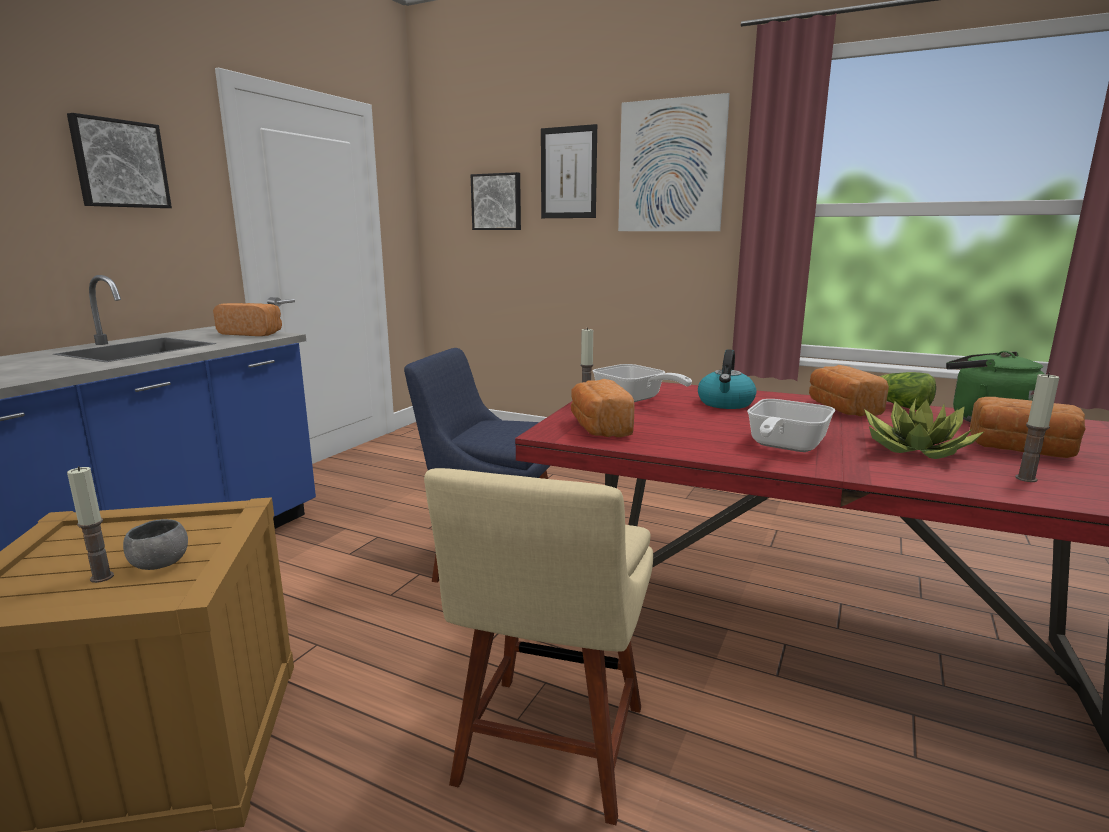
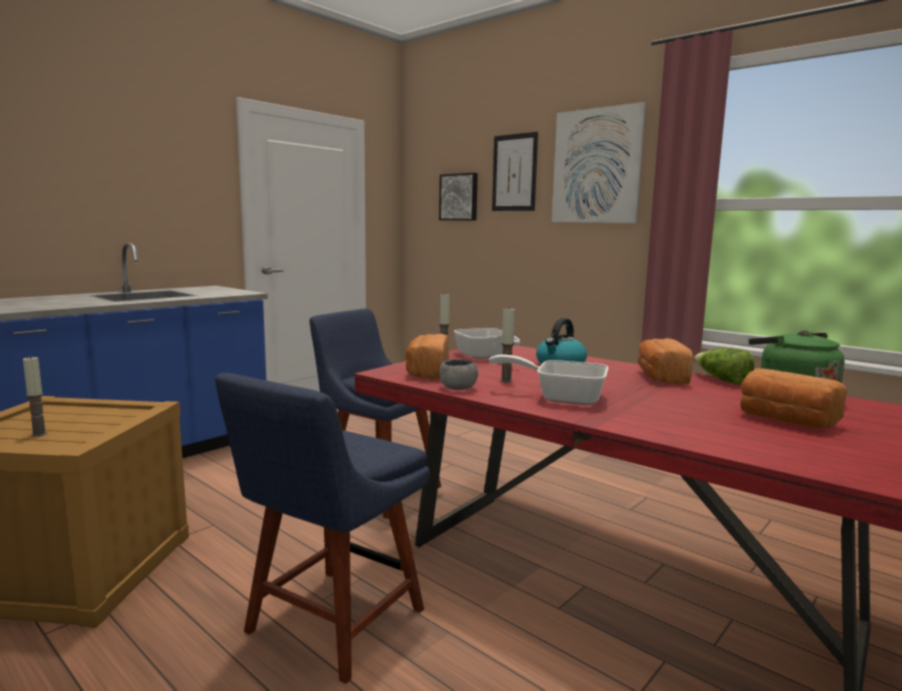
camera: 15 degrees right, 5 degrees down
(119, 164) = (157, 166): picture -> none
(160, 564) = (77, 431): grey bowl -> grey bowl (458, 388)
(252, 333) = (232, 291): bread -> none
(549, 751) = (330, 625): beige chair -> blue chair
(783, 446) = (560, 397): frying pan -> frying pan turned 60 degrees clockwise
(912, 449) = (676, 410): potted plant -> none
(1026, 478) = (749, 439): candle -> candle (506, 381)

